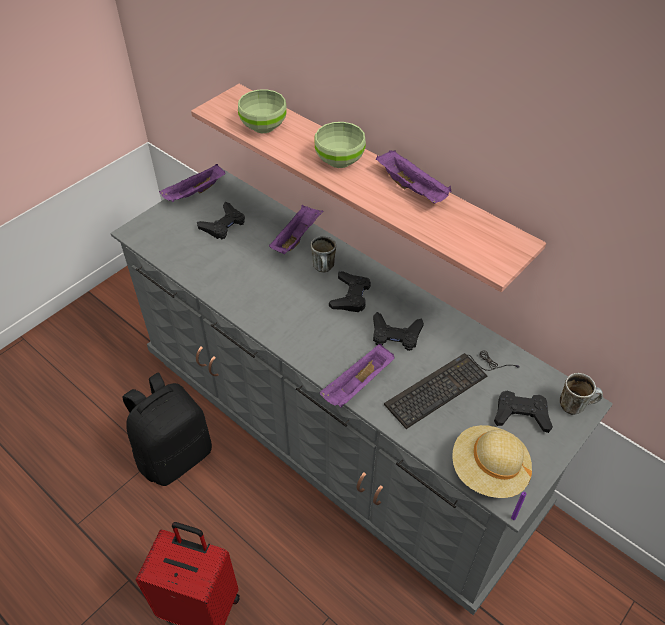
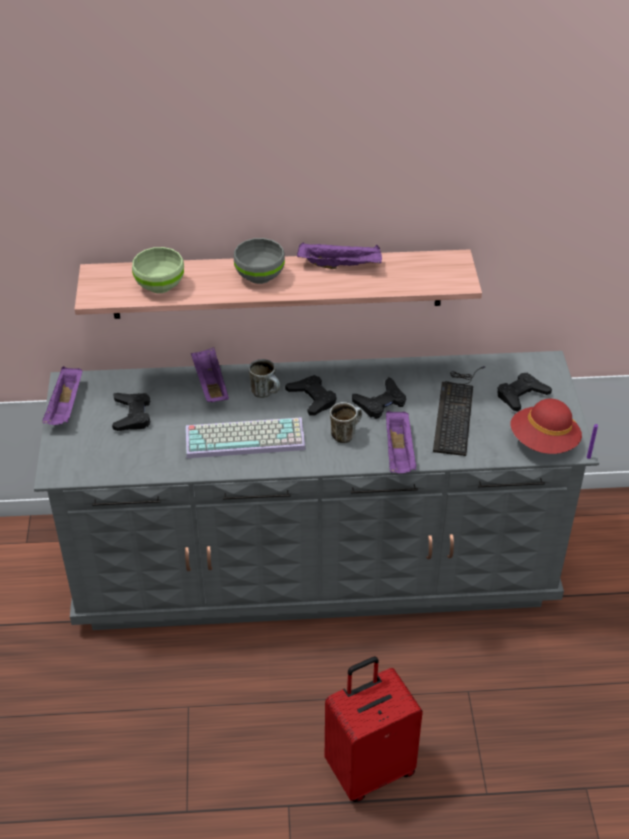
camera: 45 degrees left, 5 degrees down
(175, 455) = (203, 689): black backpack -> none
(269, 291) = (246, 437): none -> keyboard
(339, 161) = (260, 276): green bowl -> grey bowl
(488, 470) = (543, 442): beige hat -> red hat
(575, 405) = (544, 366): mug -> mug (345, 433)

